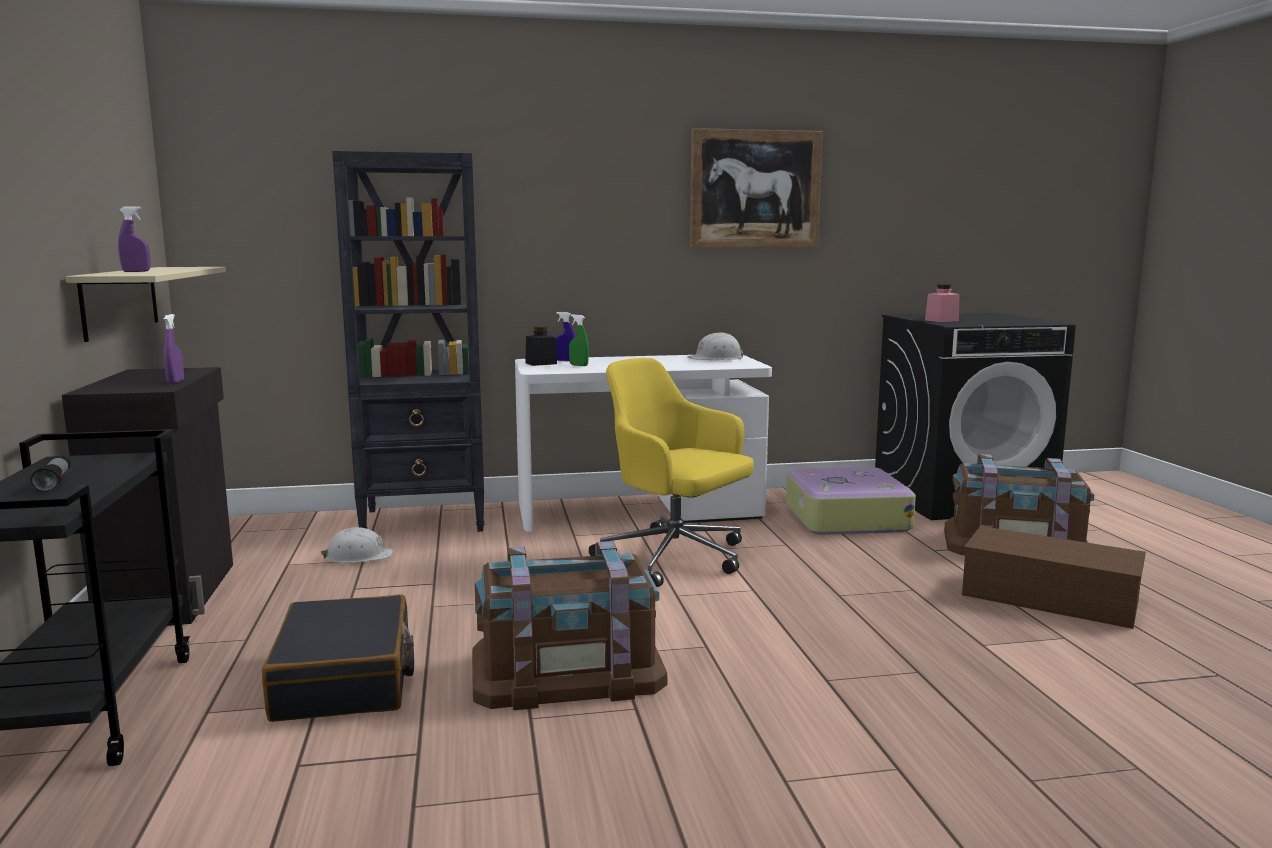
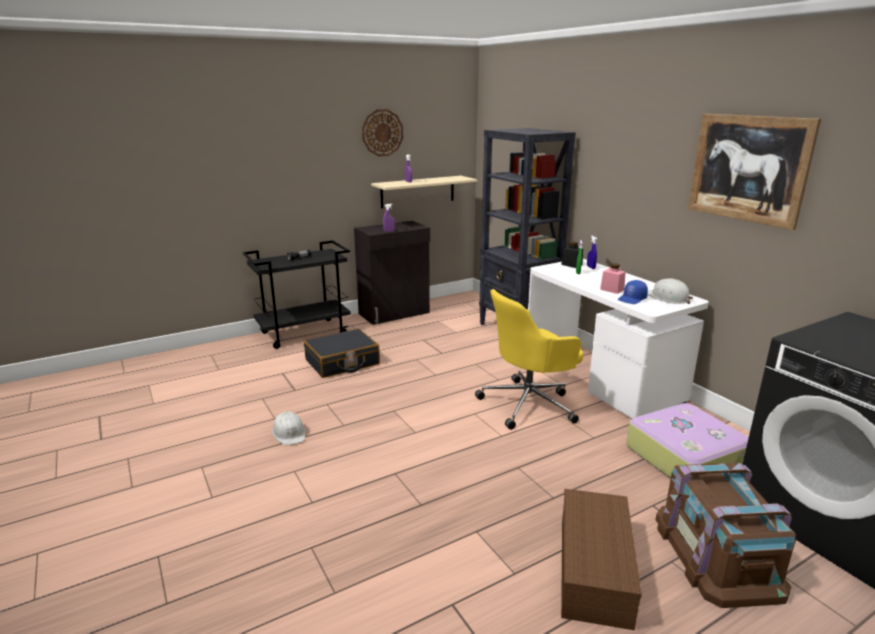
camera: 70 degrees right, 10 degrees up
(65, 150) = (382, 133): none -> wall clock
(359, 557) = (458, 330): white hard hat -> white hard hat (289, 433)
(567, 671) = (370, 403): brown storage box -> none
(676, 558) = (529, 404): yellow office chair -> yellow office chair turned 135 degrees counterclockwise
(708, 365) = (632, 299): none -> blue cap
(941, 320) = (829, 335): pink jar -> pink jar (612, 289)

